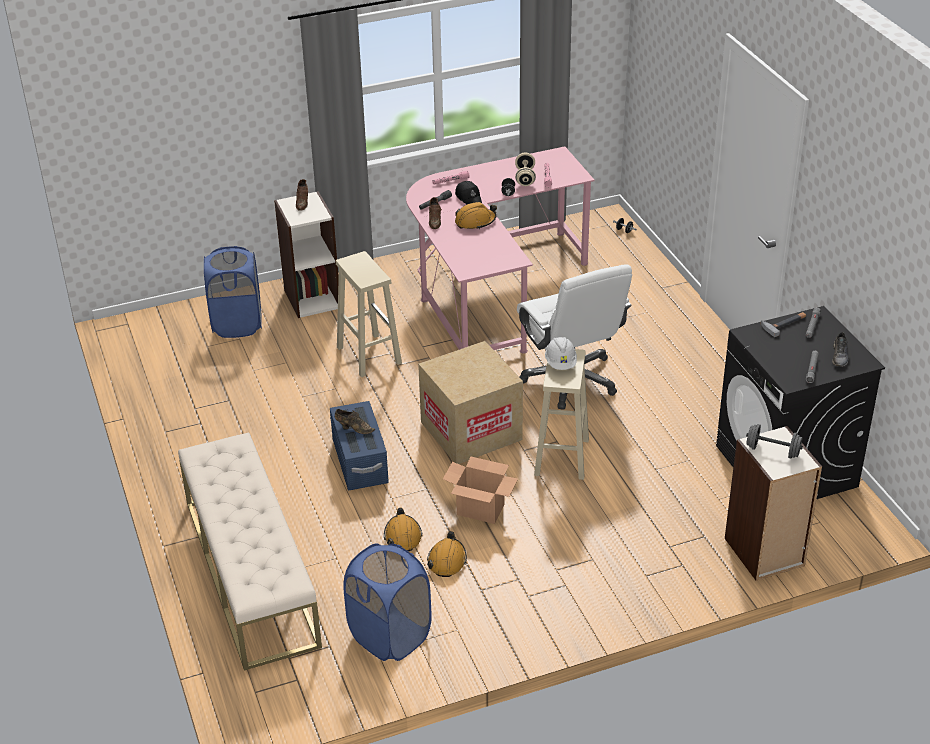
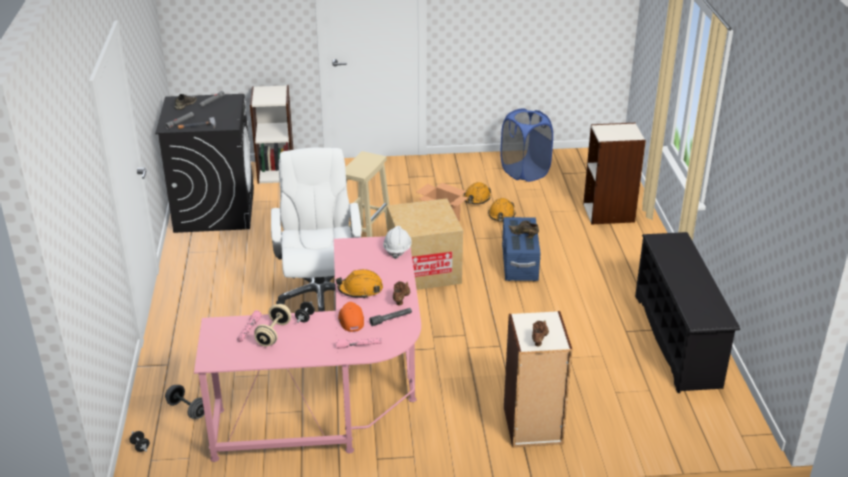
camera: 165 degrees left, 5 degrees down
(173, 400) = (678, 340): none -> black shoe rack
(237, 324) = (617, 410): blue laundry basket -> none
(250, 572) = (609, 213): beige bench -> bookcase
(368, 355) = (489, 350): beige stool -> none
(469, 197) = (350, 320): black cap -> orange cap
(561, 363) = (363, 167): white hard hat -> white hard hat (397, 249)
(772, 451) = (272, 95): grey dumbbell -> grey dumbbell (187, 409)

